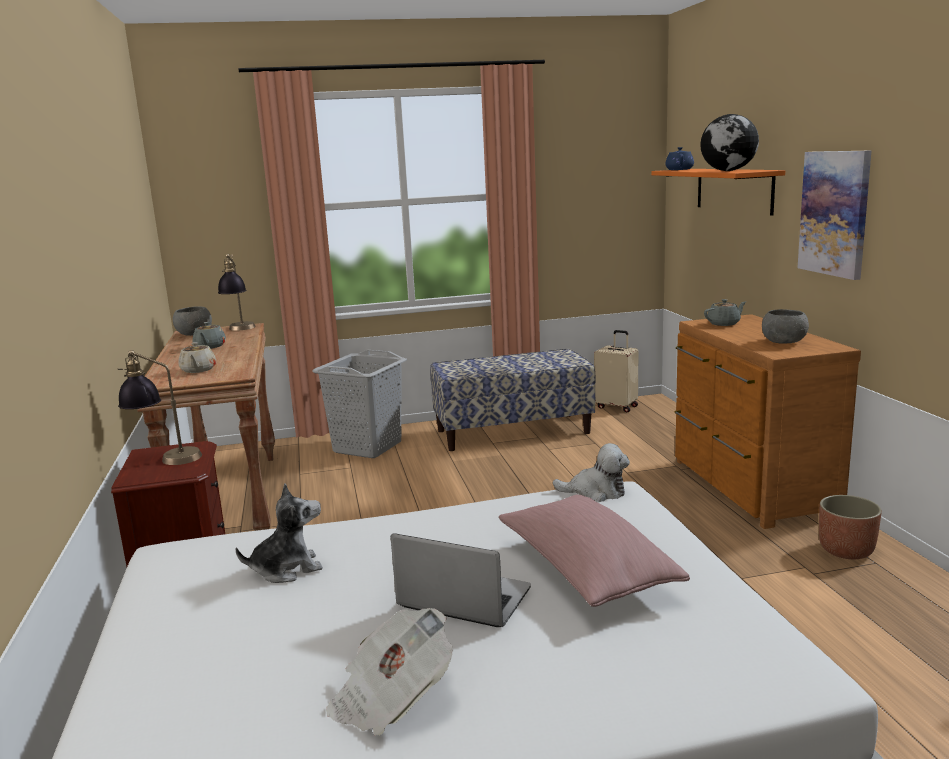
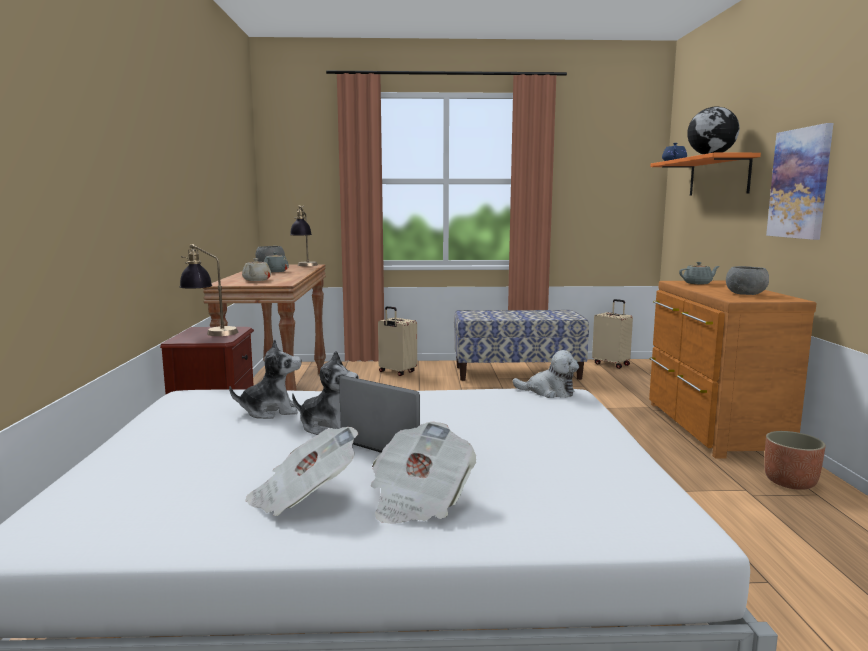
camera: 10 degrees right, 5 degrees down
(367, 447) = (396, 372): grey laundry basket -> beige suitcase
(369, 584) = (329, 427): none -> plush toy
(523, 682) = (419, 500): none -> newspaper
(586, 571) = (513, 438): pink pillow -> none

